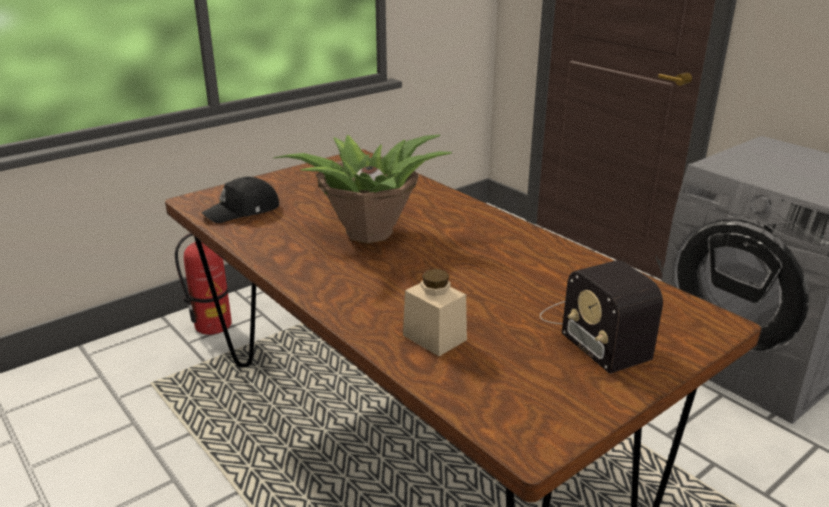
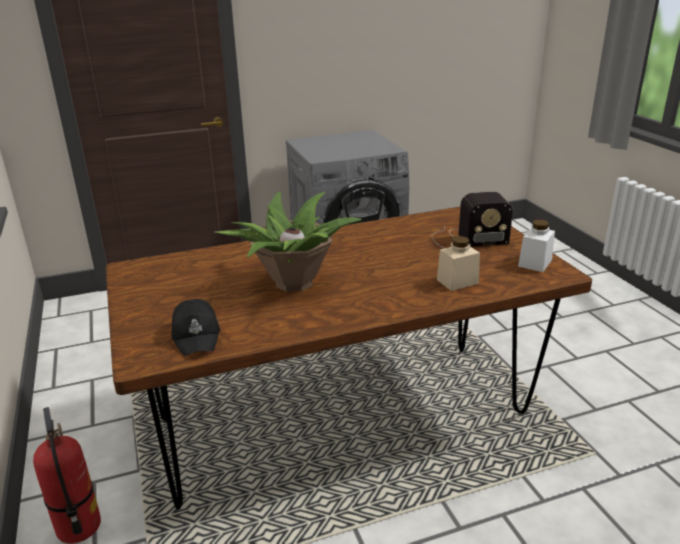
camera: 70 degrees left, 0 degrees up
(553, 408) = (535, 263): none -> white jar

